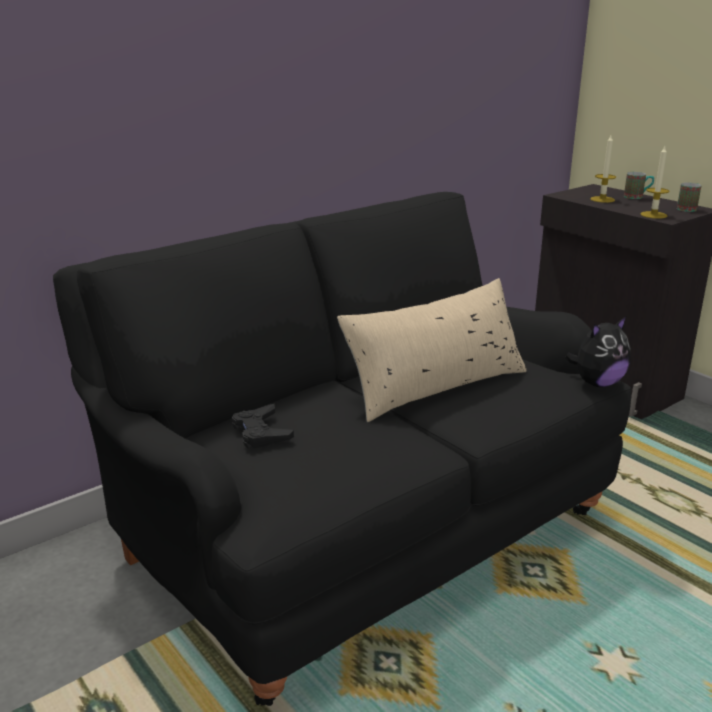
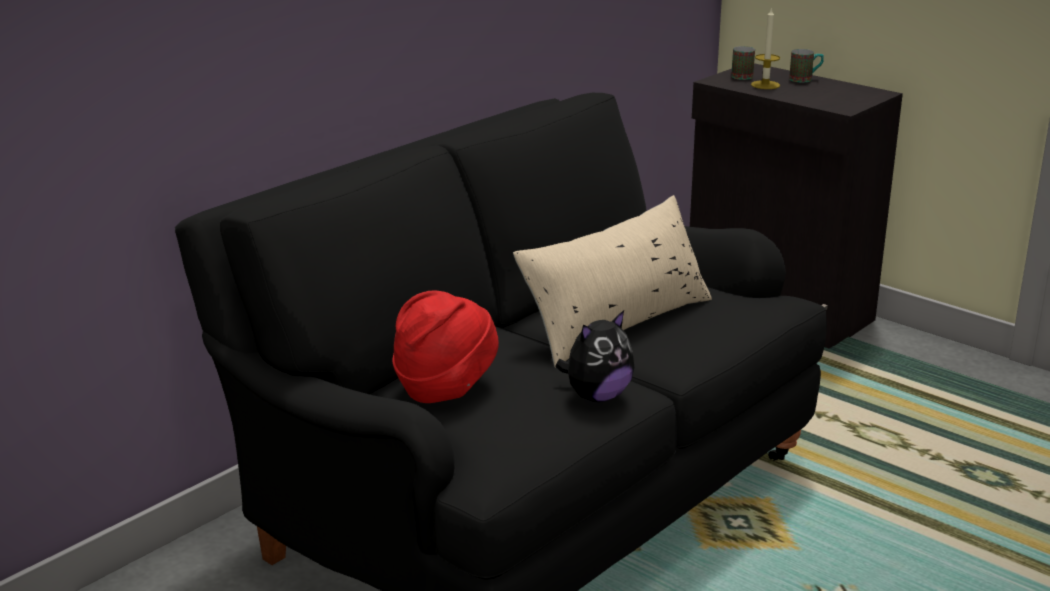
camera: 10 degrees left, 0 degrees up
(261, 432) = (445, 387): black game controller -> red hat
(597, 383) = (790, 306): plush toy -> plush toy (597, 396)
(653, 215) = (828, 104): candle -> none
(685, 208) = (862, 92): mug -> mug (741, 75)

